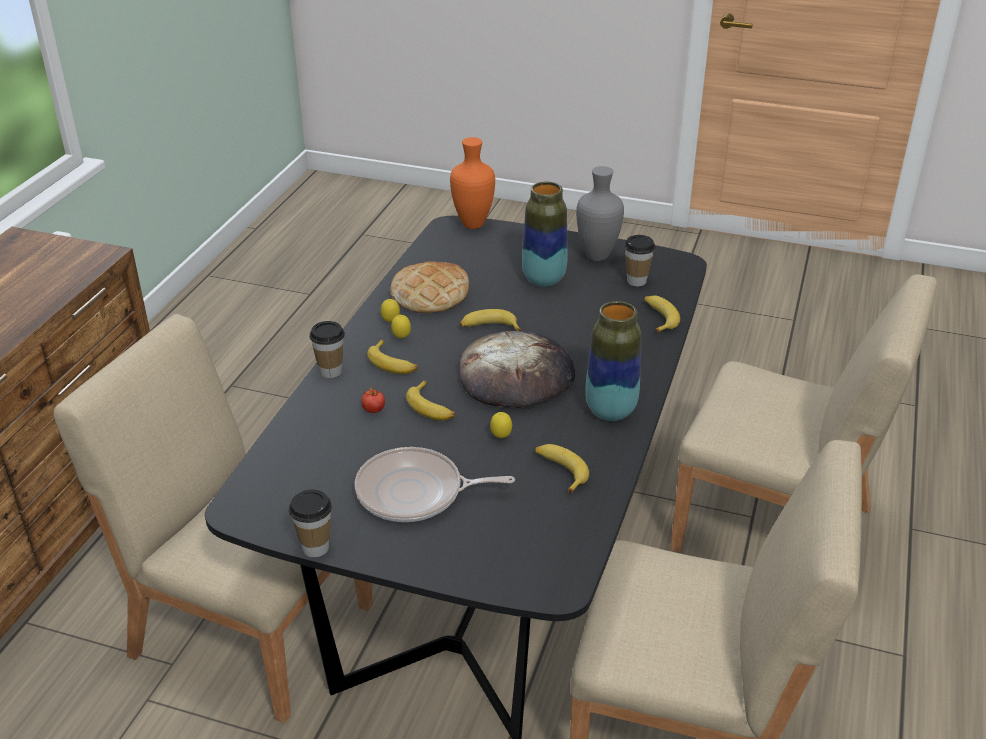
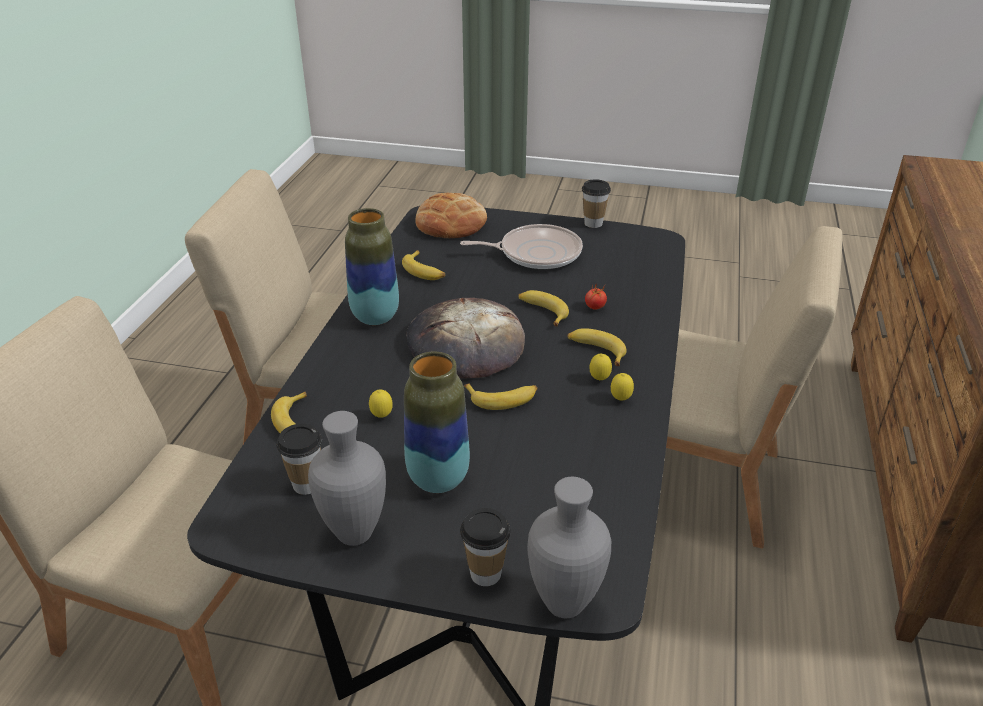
camera: 175 degrees right, 0 degrees up
(330, 371) = (655, 339): cup -> cup (485, 574)
(430, 294) = (587, 443): bread -> bread (451, 224)
(474, 224) = (561, 604): orange vase -> grey vase
(501, 437) = (475, 291): lemon -> lemon (381, 416)

